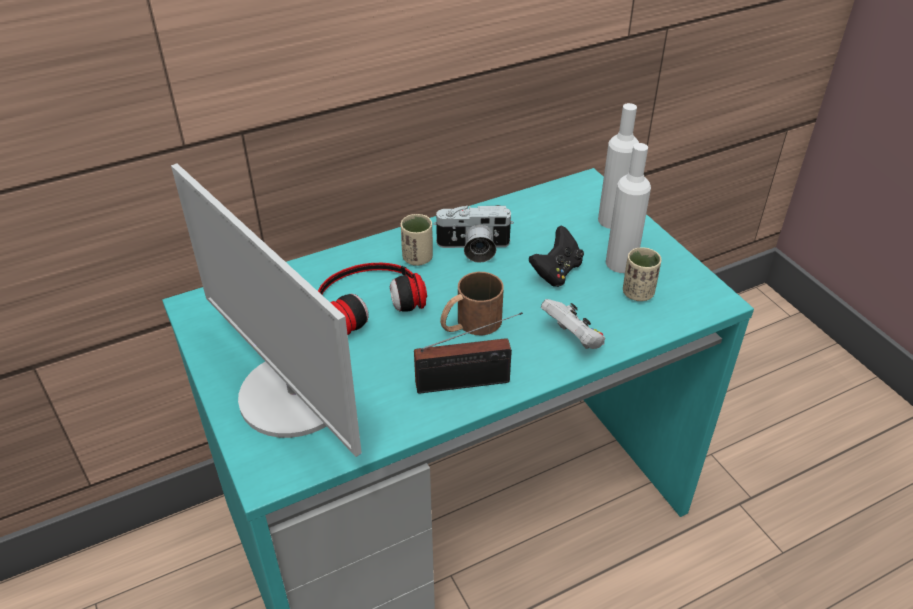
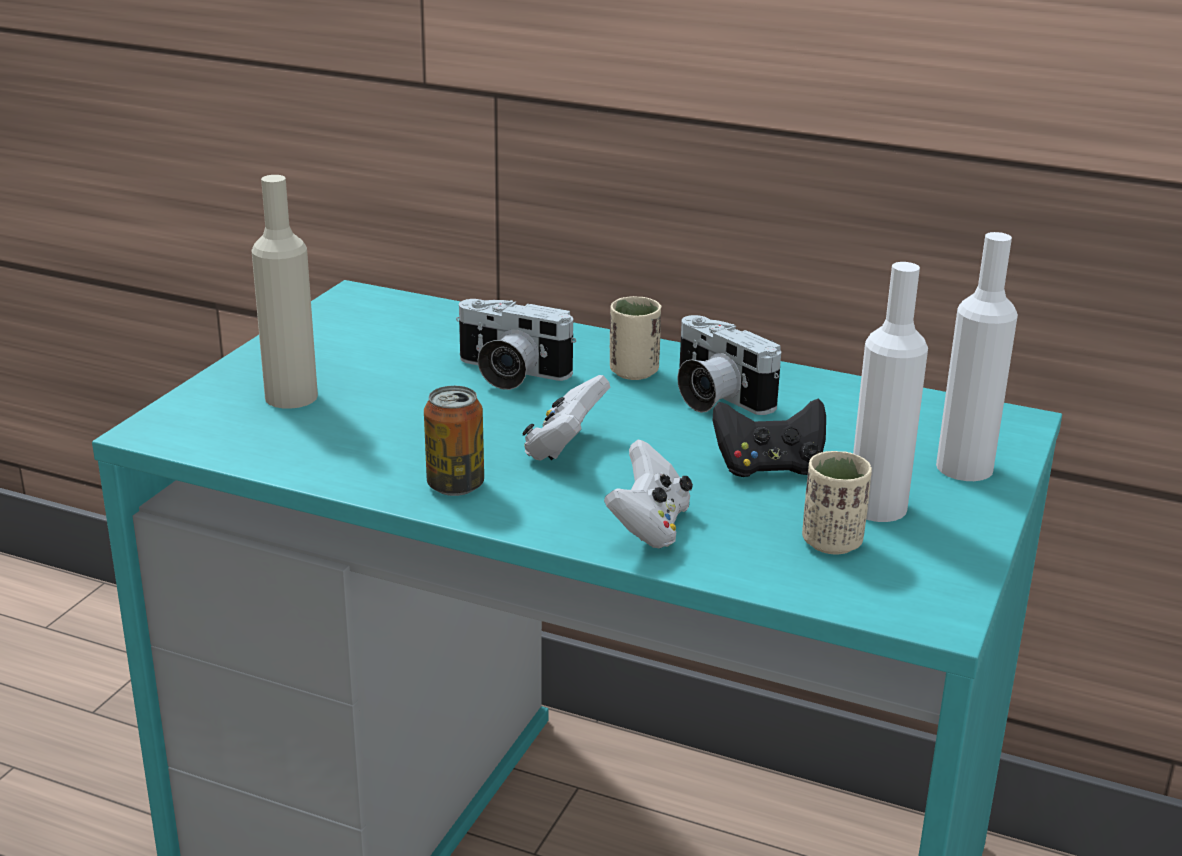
camera: 50 degrees right, 15 degrees down
(294, 396) = (291, 397): monitor -> beige bottle
(368, 300) = (508, 374): headphones -> camera
(468, 382) = (455, 485): radio -> can
(470, 324) = (564, 447): brown mug -> white game controller

